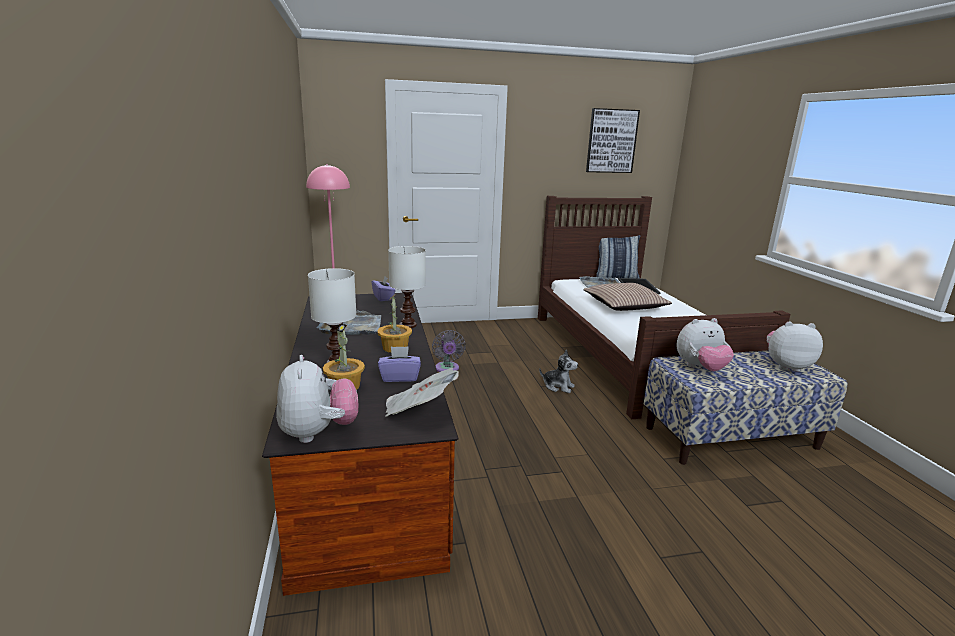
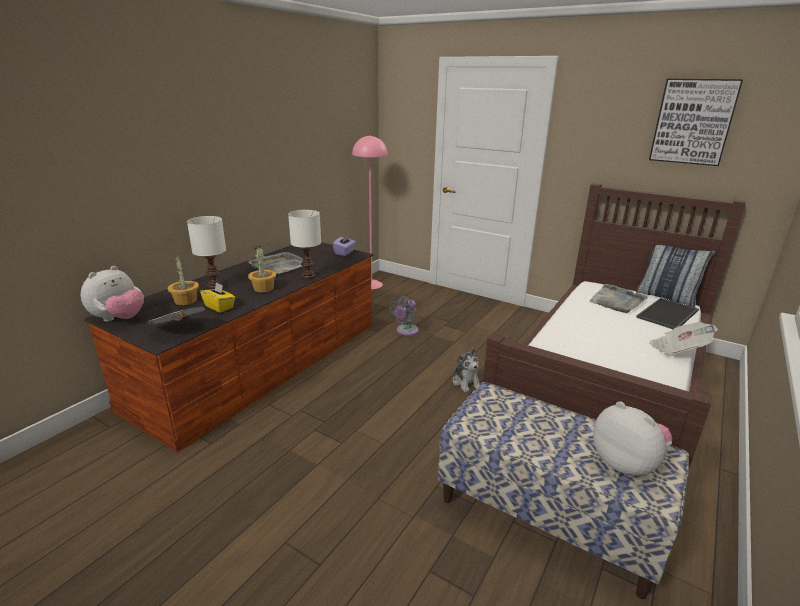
camera: 45 degrees right, 5 degrees up
(400, 377) = (219, 307): purple tissue box -> yellow tissue box
(624, 305) = (592, 327): pillow -> none
(682, 304) = (678, 350): none -> newspaper
(700, 368) = (507, 412): plush toy -> none

